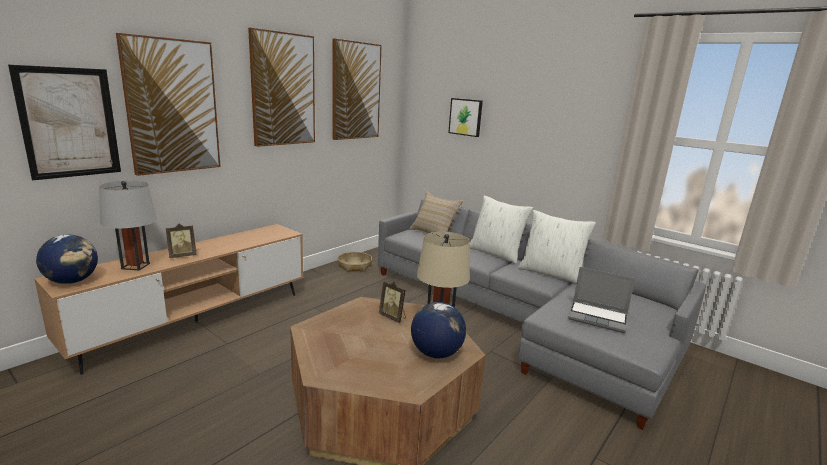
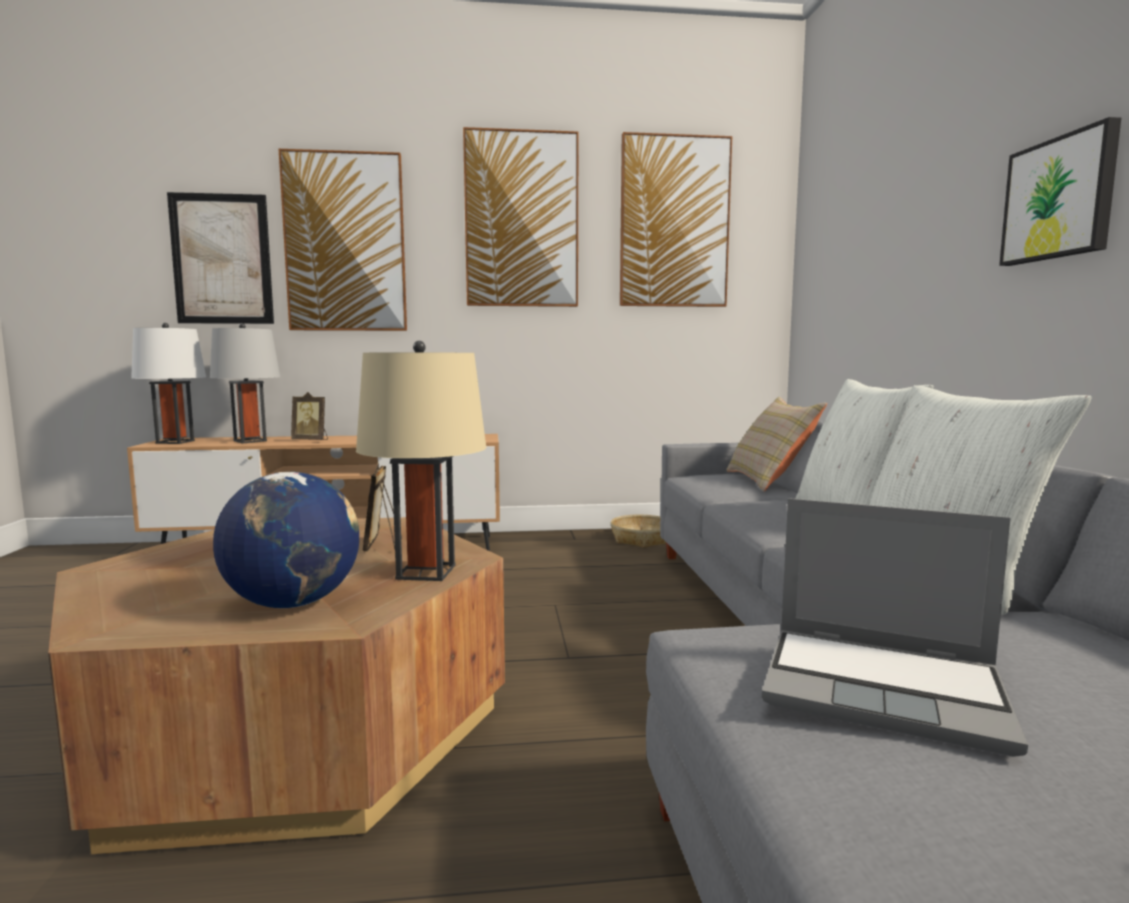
camera: 45 degrees right, 10 degrees down
(72, 281) = (175, 442): globe -> white table lamp
(466, 117) = (880, 230): picture -> picture (1060, 199)
(598, 317) = (885, 689): laptop -> laptop turned 45 degrees counterclockwise

